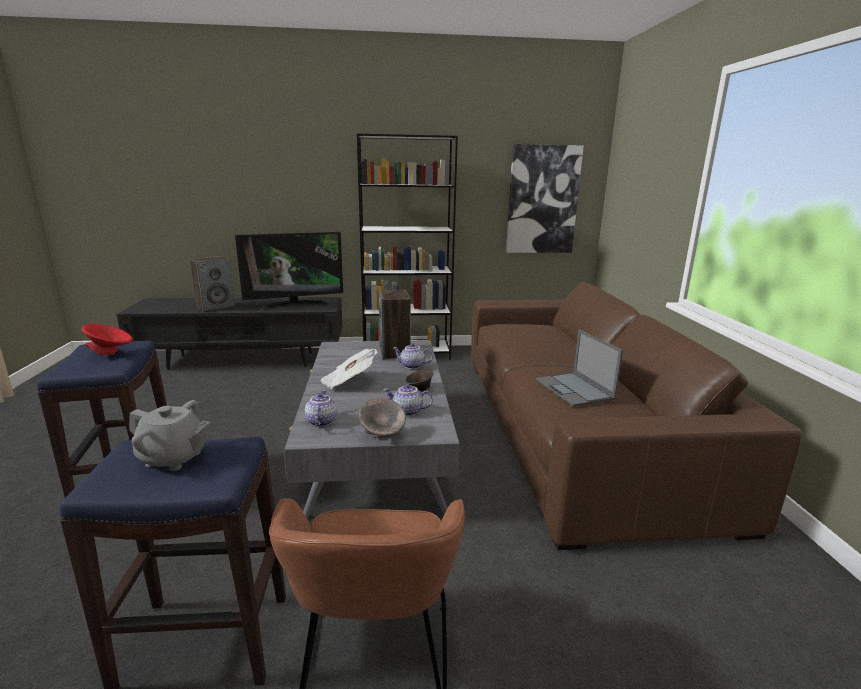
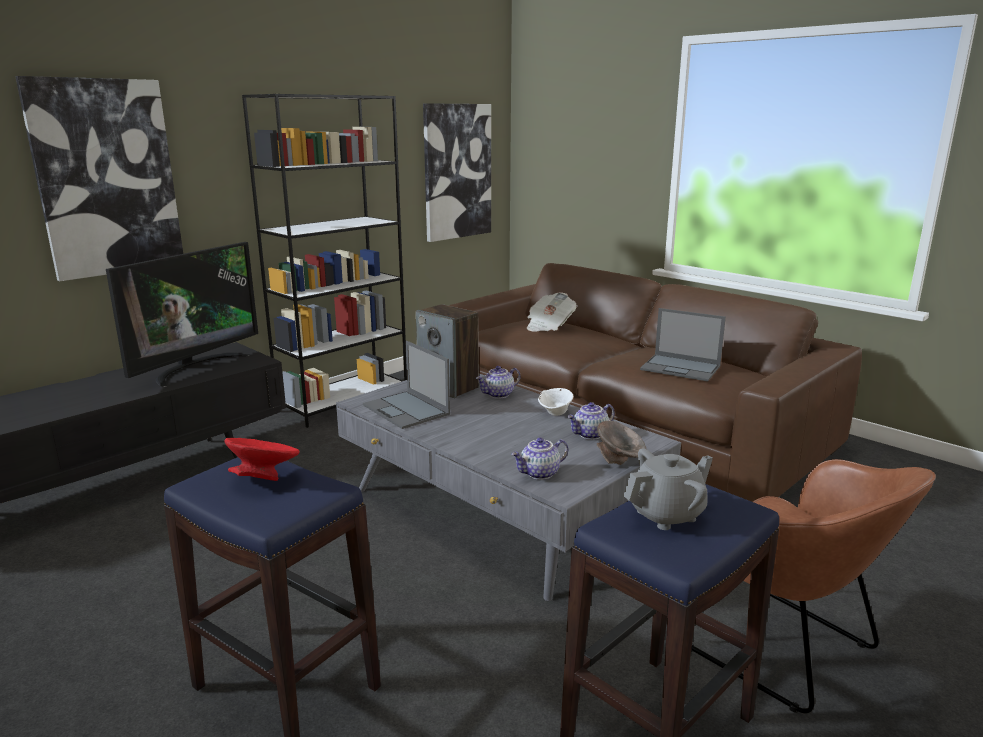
camera: 40 degrees left, 0 degrees up
(216, 306) = (64, 402): speaker -> none
(271, 185) = (106, 178): none -> picture
(320, 421) = (540, 474): teapot -> teapot turned 75 degrees counterclockwise
(343, 357) = (407, 410): none -> laptop
(348, 382) = (475, 431): newspaper -> newspaper (548, 326)
(419, 389) = (555, 413): brown bowl -> white bowl

